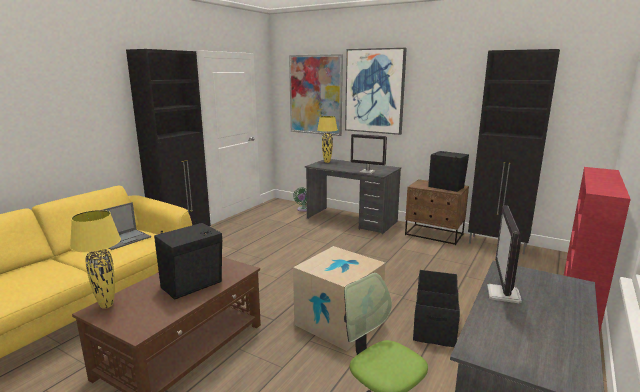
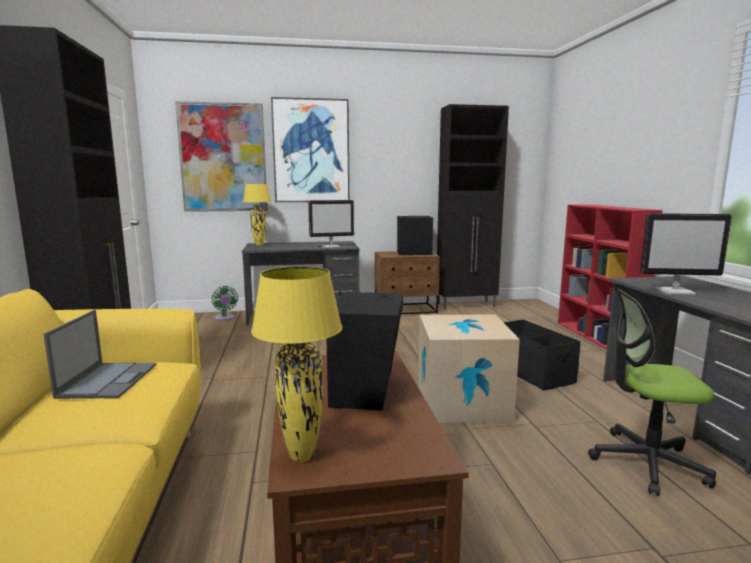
camera: 40 degrees left, 5 degrees down
(503, 294) = (676, 292): monitor -> monitor turned 60 degrees counterclockwise

